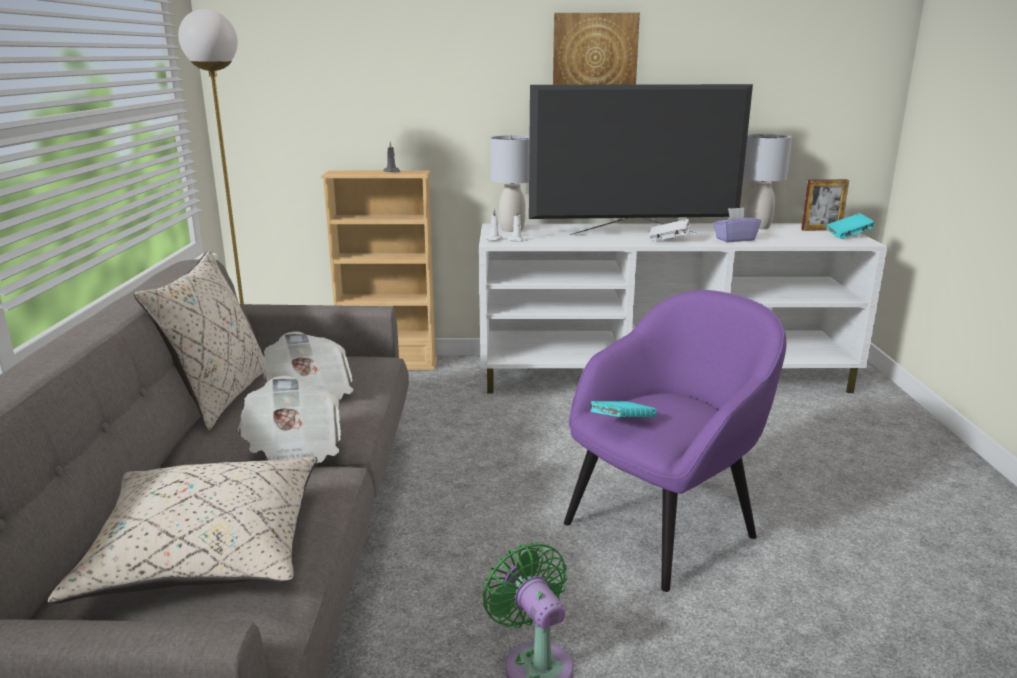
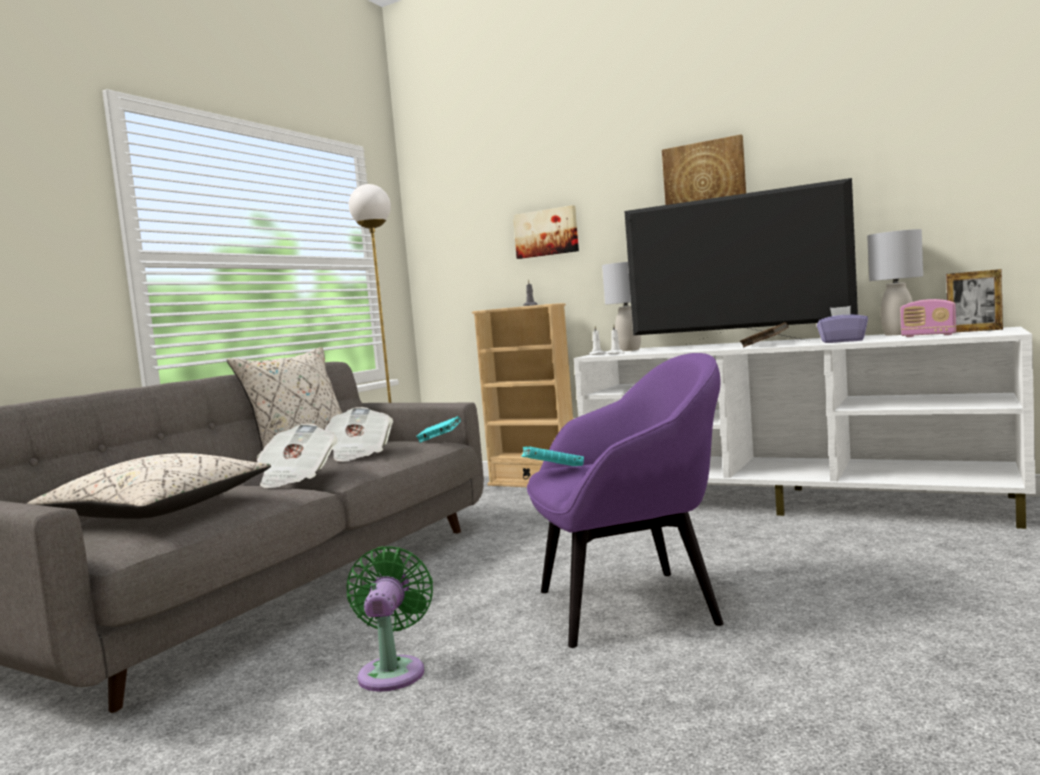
camera: 30 degrees right, 15 degrees down
(407, 85) = (546, 232): none -> picture
(668, 240) = (764, 346): white book -> brown book
(798, 236) = (928, 335): none -> radio
(848, 236) = (998, 331): turquoise book -> turquoise book (439, 440)

